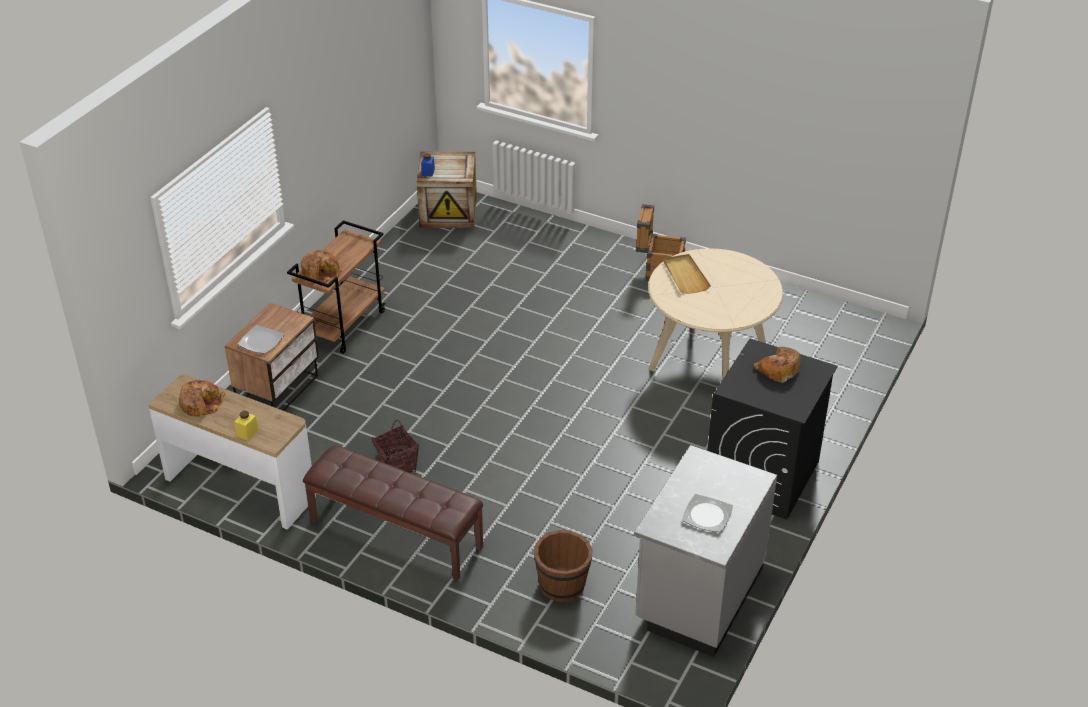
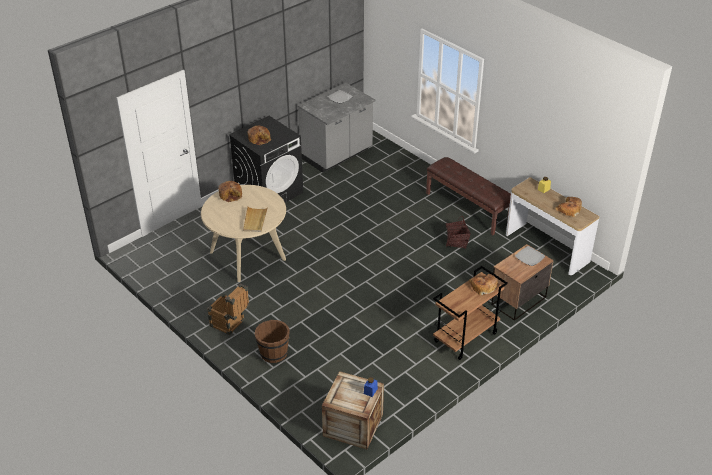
camera: 160 degrees left, 0 degrees up
(562, 586) = (395, 171): brown bucket -> brown bucket (273, 353)
(753, 304) = (231, 195): none -> bread

